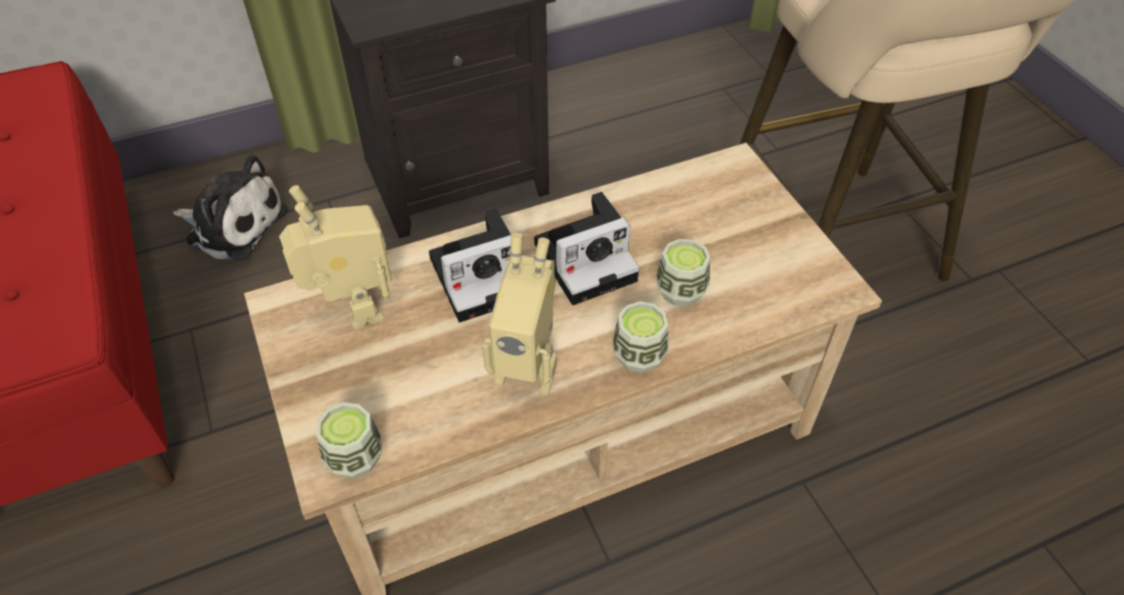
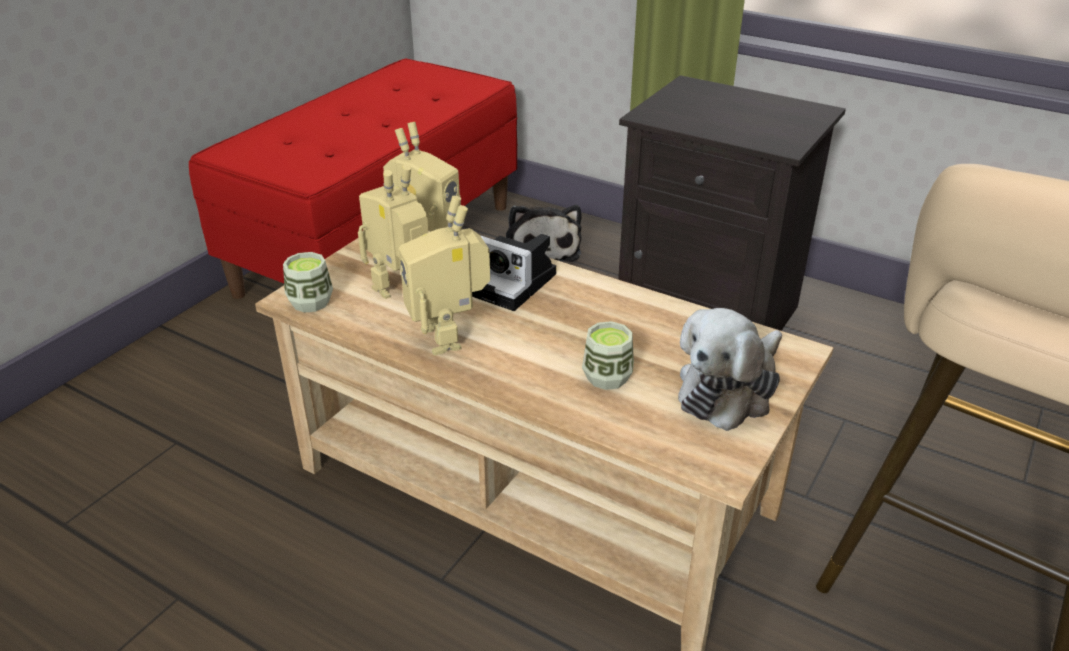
camera: 55 degrees right, 15 degrees down
(408, 366) = (401, 289): none -> toy robot
(588, 260) = (584, 321): camera -> none
(639, 355) = (516, 382): cup -> none
(753, 229) = (729, 390): none -> plush toy

